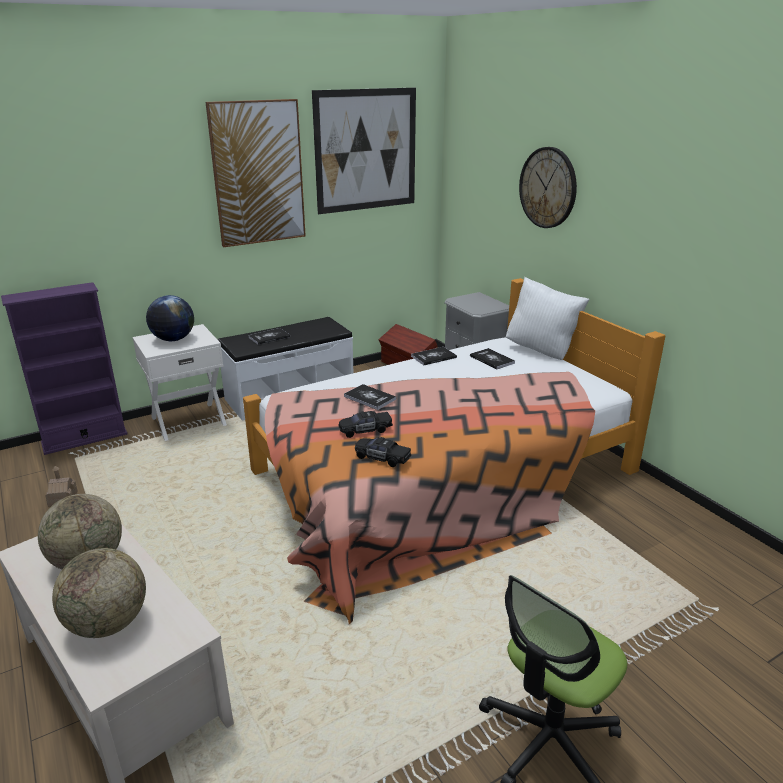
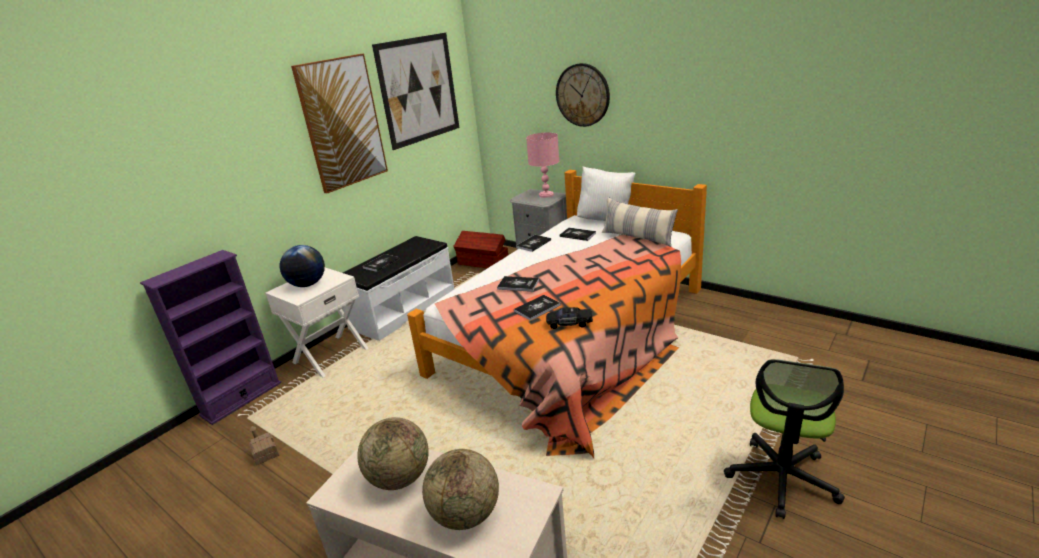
camera: 20 degrees left, 0 degrees up
(365, 430) = (537, 308): black toy car -> book
(489, 303) = (546, 195): none -> pink table lamp
(557, 381) = (637, 237): none -> pillow

